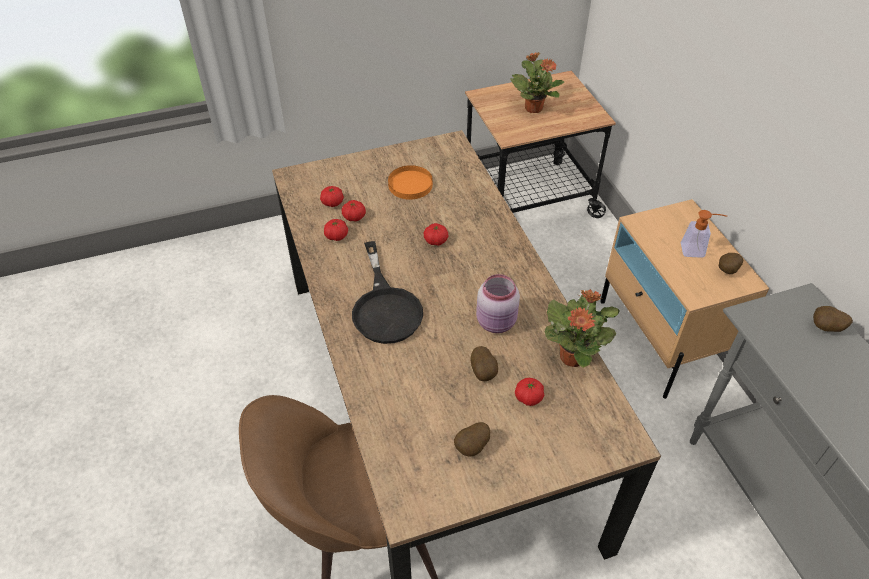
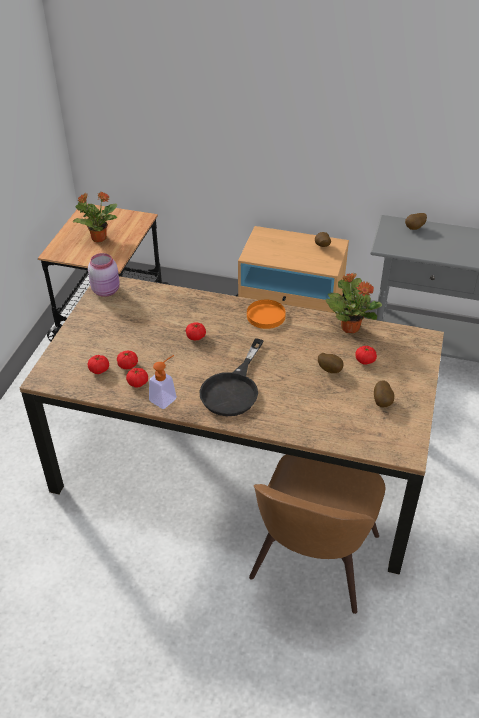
camera: 55 degrees left, 5 degrees down
(385, 307) = (233, 389): black frying pan -> black frying pan turned 90 degrees clockwise
(410, 184) = (126, 323): orange plate -> orange plate (265, 316)
(497, 322) = (295, 344): pink jar -> pink jar (107, 290)
(697, 250) = (296, 247): soap dispenser -> soap dispenser (166, 397)

